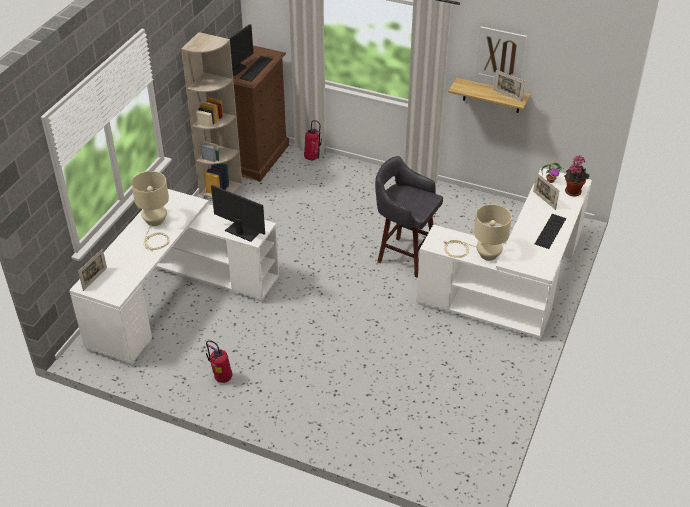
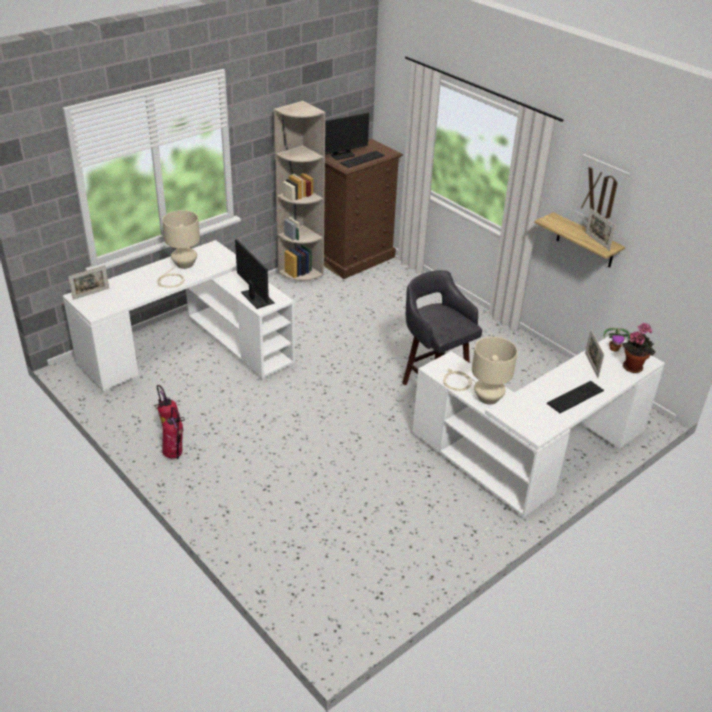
camera: 25 degrees right, 5 degrees down
(312, 158) = (409, 274): fire extinguisher -> fire extinguisher (175, 454)

